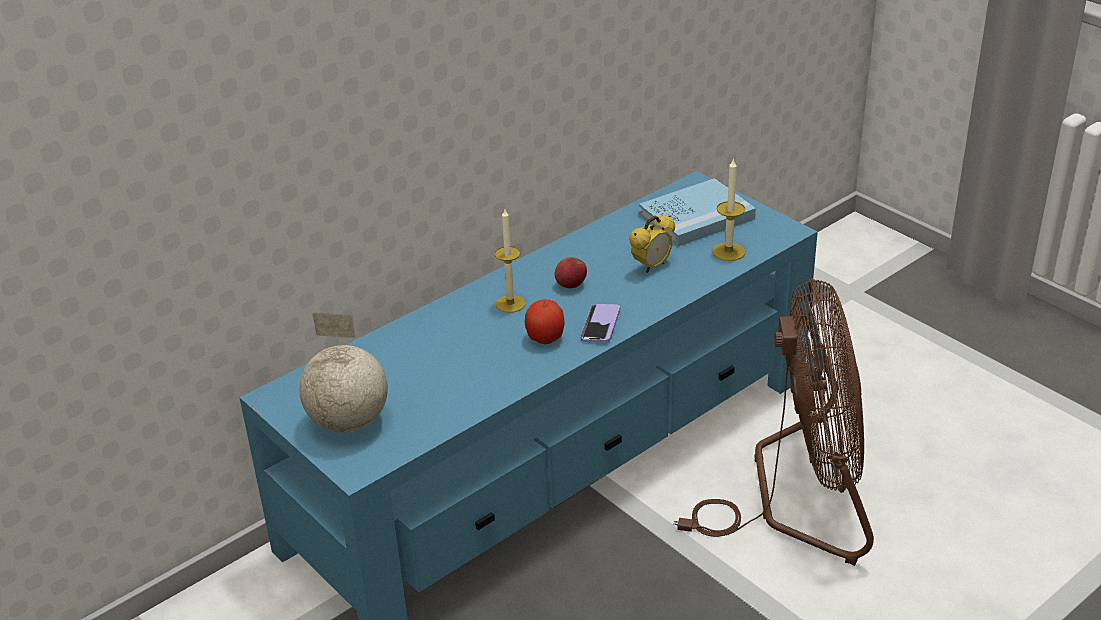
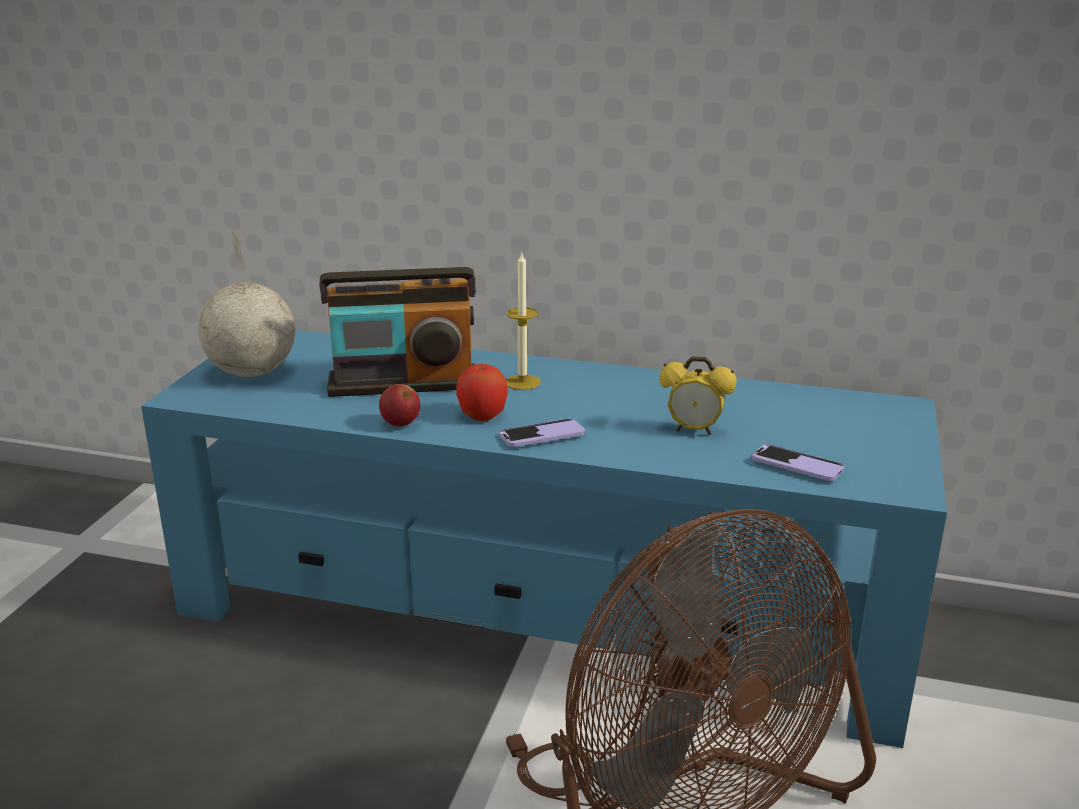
camera: 55 degrees right, 10 degrees down
(454, 355) = (404, 383): none -> radio
(571, 285) = (595, 400): apple -> apple (400, 424)
(696, 216) = (838, 426): blue book -> none
(728, 251) = (797, 465): candle -> phone

